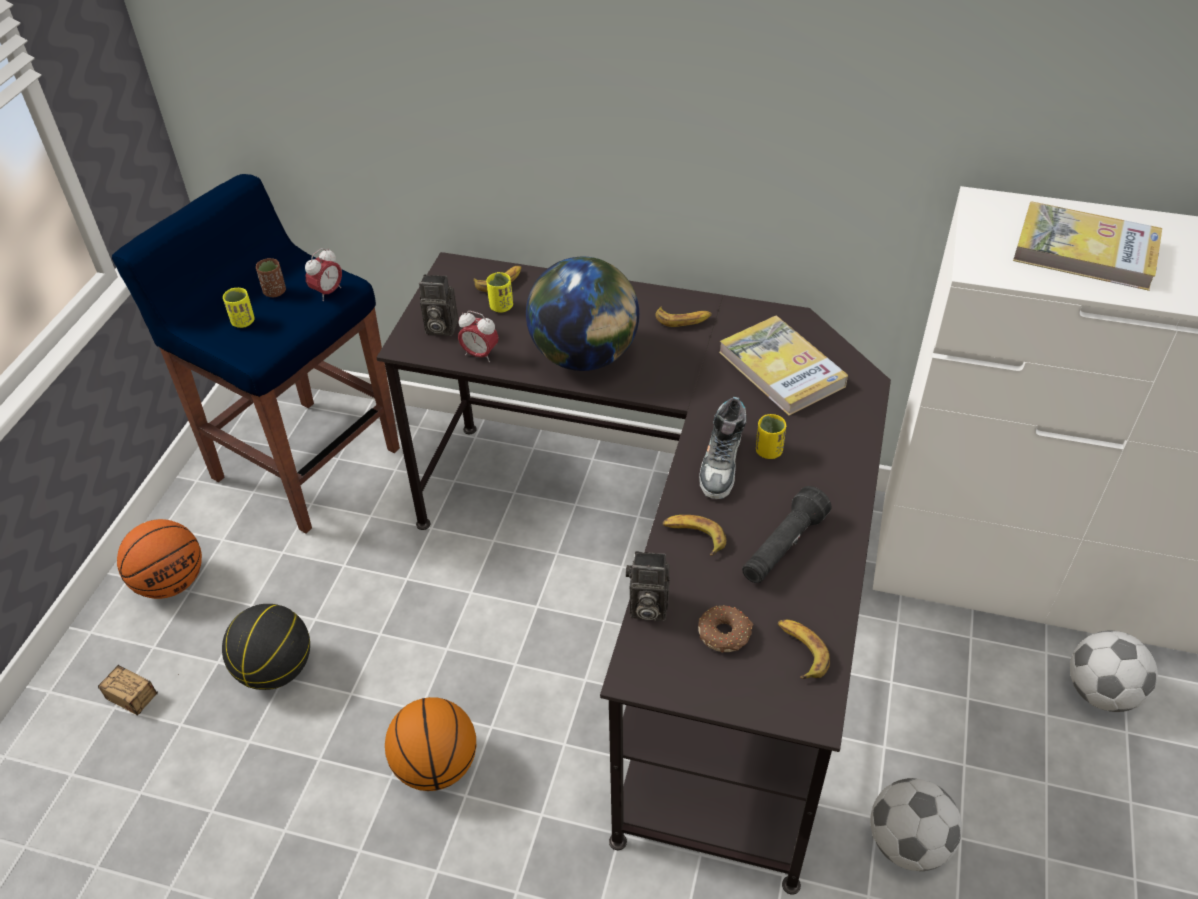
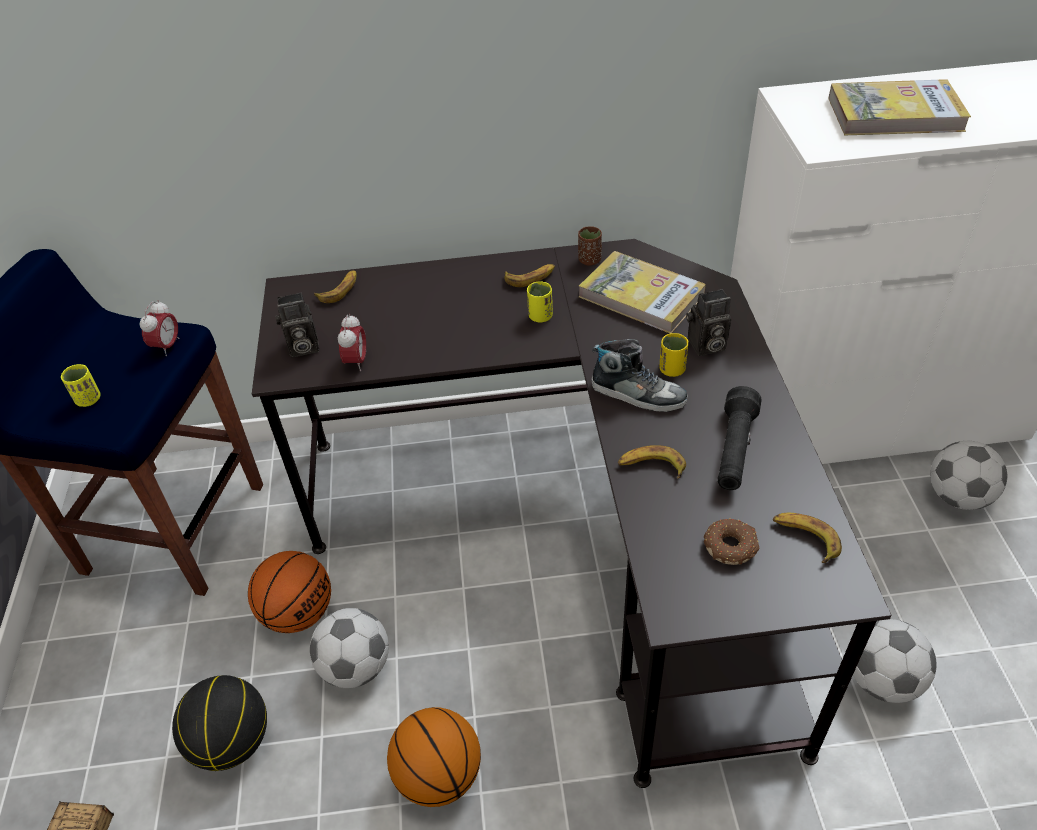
camera: 20 degrees left, 0 degrees up
(171, 582) = (79, 693): basketball -> basketball (298, 613)
(275, 292) = (109, 361): brown cup -> brown cup (589, 260)
(407, 643) = (356, 666): none -> football
(480, 355) = (356, 361): alarm clock -> alarm clock turned 90 degrees counterclockwise
(501, 307) = (353, 312): yellow cup -> yellow cup (540, 316)
(585, 356) = (458, 335): globe -> none
(646, 607) = (646, 547): camera -> camera (705, 346)
(721, 464) = (638, 394): shoe -> shoe turned 60 degrees counterclockwise

